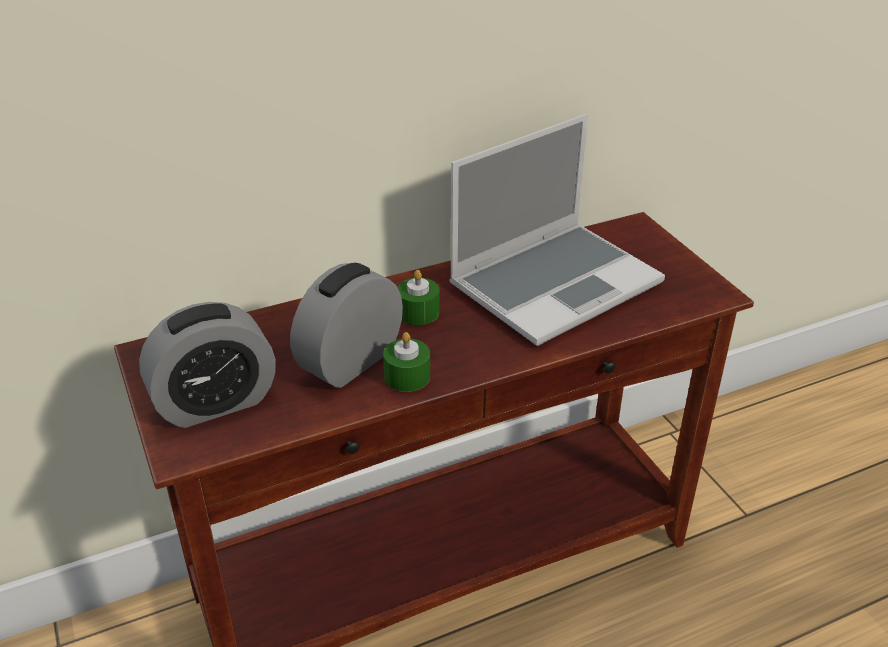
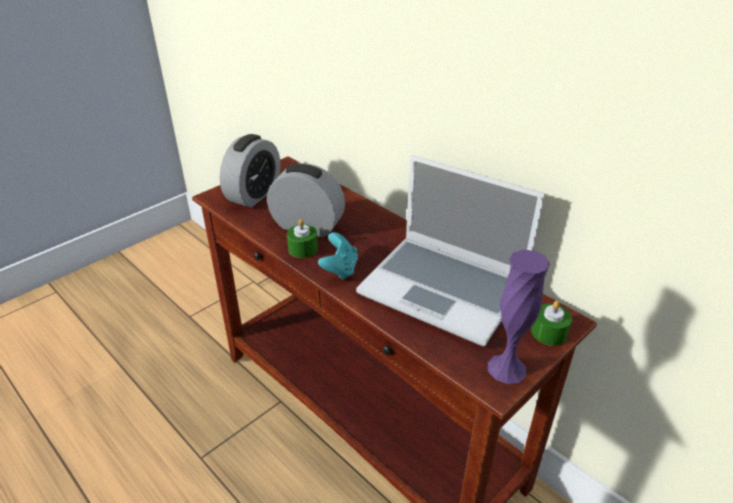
camera: 70 degrees right, 0 degrees up
(215, 403) = (254, 194): alarm clock -> alarm clock turned 105 degrees counterclockwise
(418, 312) = (370, 238): green candle -> green candle (549, 332)
(474, 352) = (340, 269): none -> turquoise game controller
(693, 280) = (506, 368): none -> purple vase

